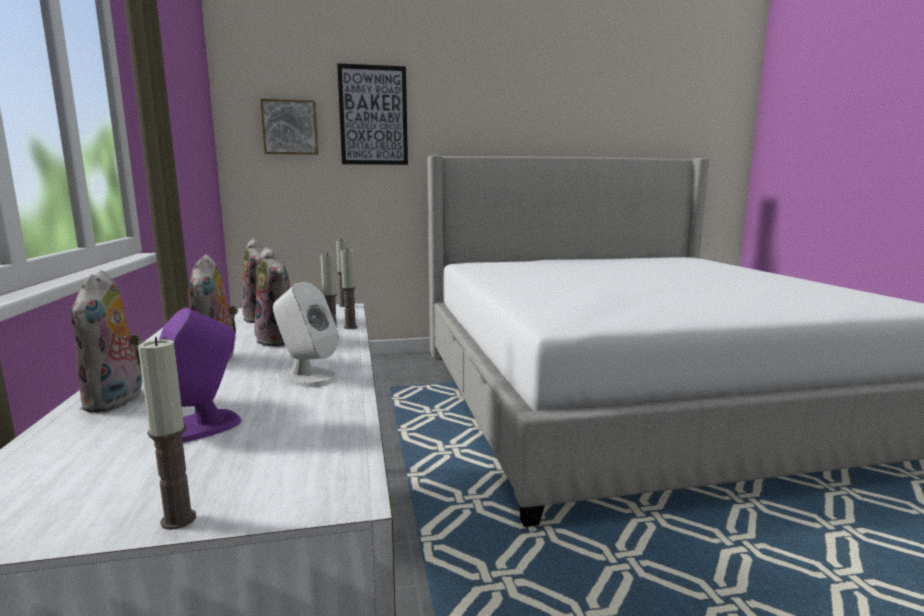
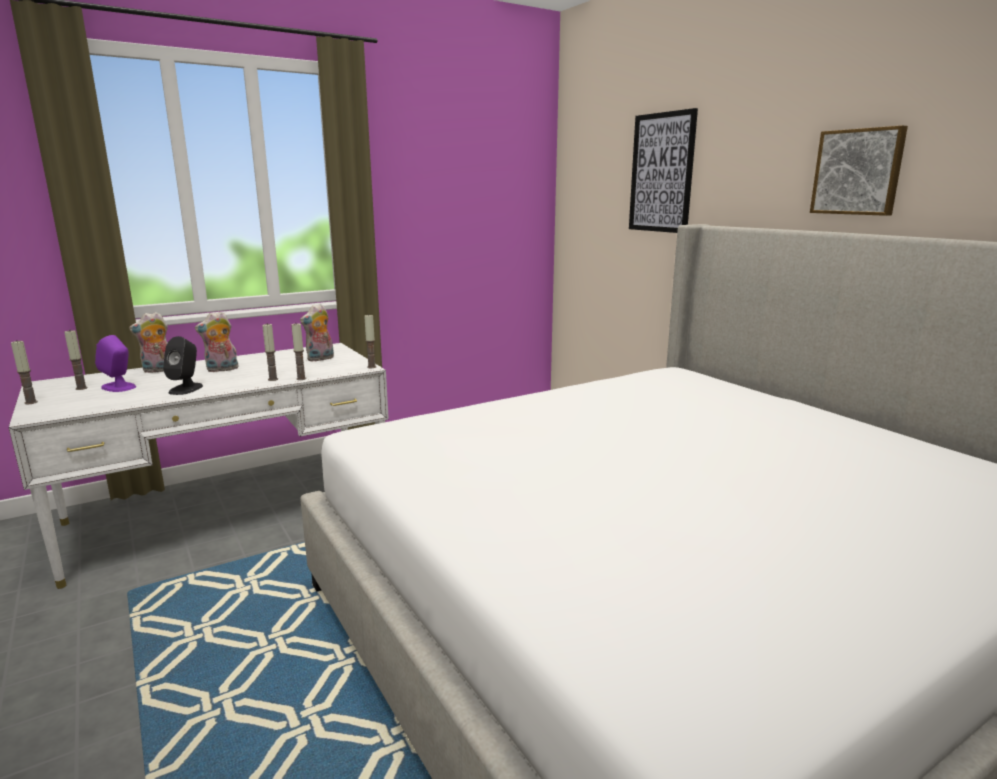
camera: 70 degrees right, 5 degrees up
(132, 466) = (81, 388): none -> candle
(279, 340) = (264, 371): plush toy -> none
(290, 127) = (598, 189): picture -> picture (858, 172)
(307, 377) = (186, 389): white speaker -> black speaker

